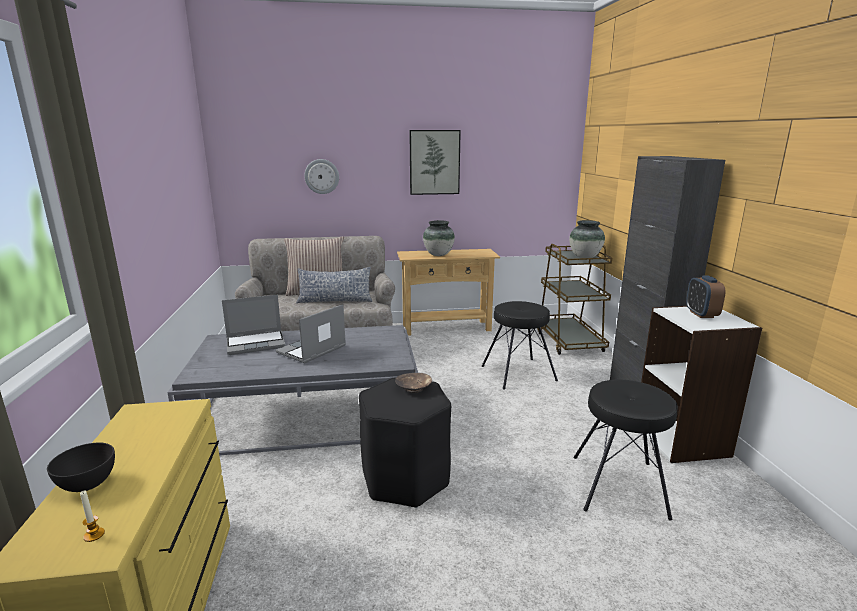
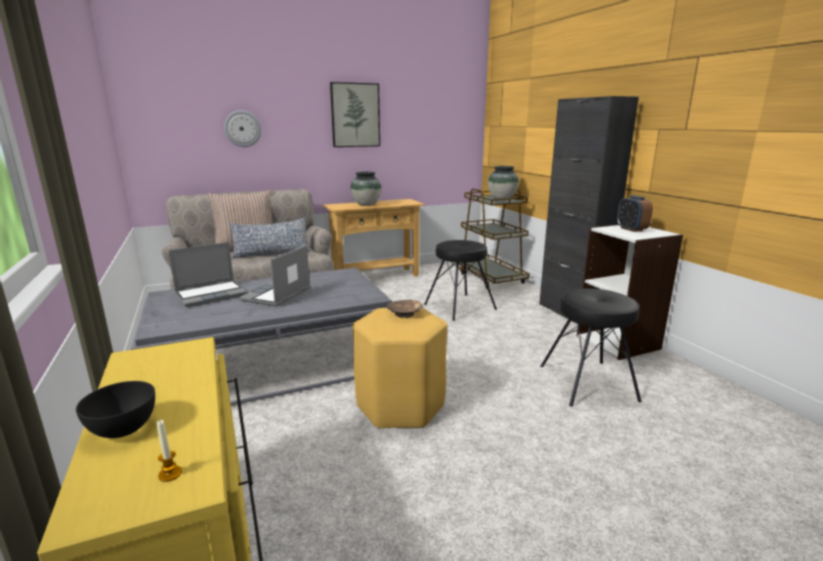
camera: 15 degrees left, 0 degrees up
(405, 478) = (400, 405): black stool -> yellow stool

